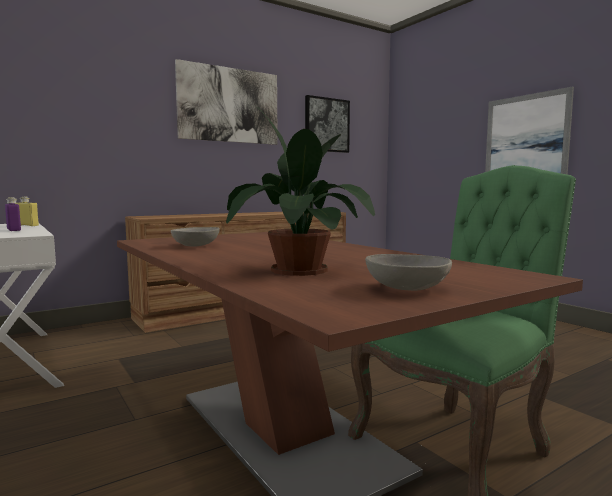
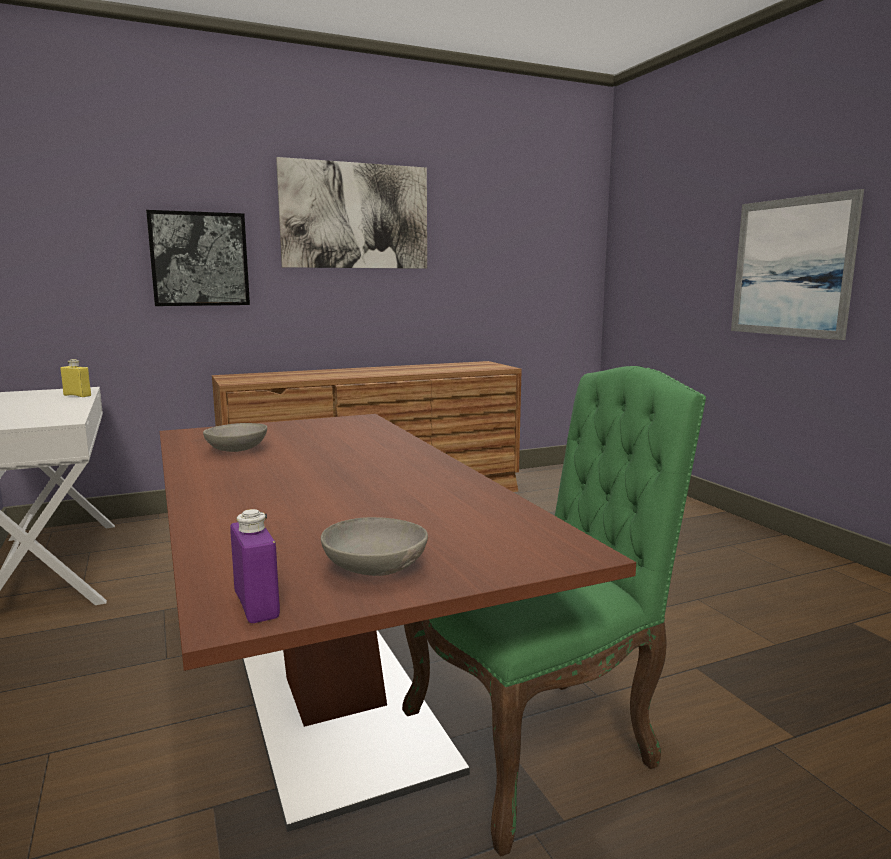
camera: 10 degrees right, 5 degrees up
(14, 230) = (53, 407): purple bottle -> purple bottle (256, 605)
(294, 269) = (293, 515): potted plant -> none
(326, 125) = (505, 235): picture -> picture (199, 259)

